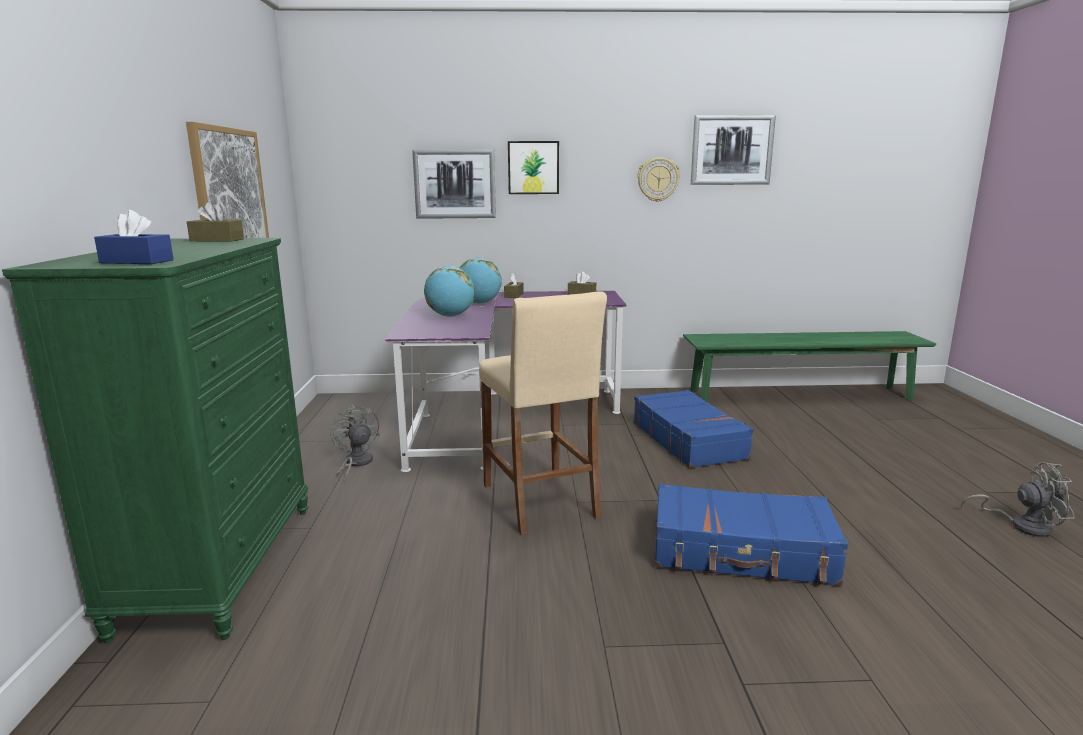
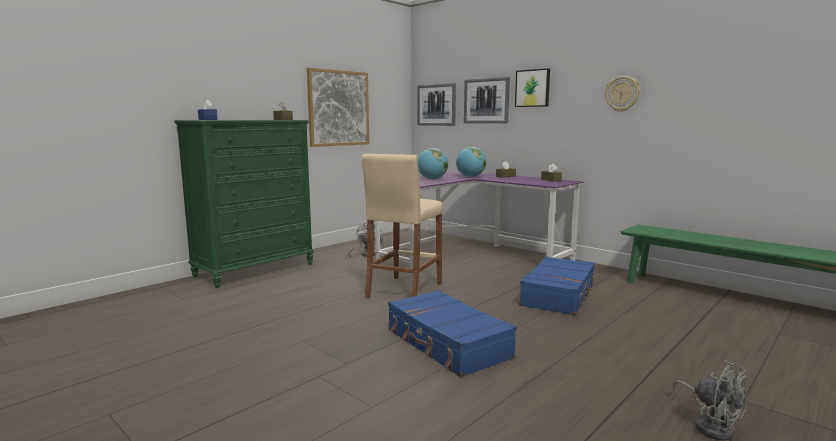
camera: 45 degrees right, 5 degrees down
(731, 150) = (689, 66): picture -> picture (436, 105)

